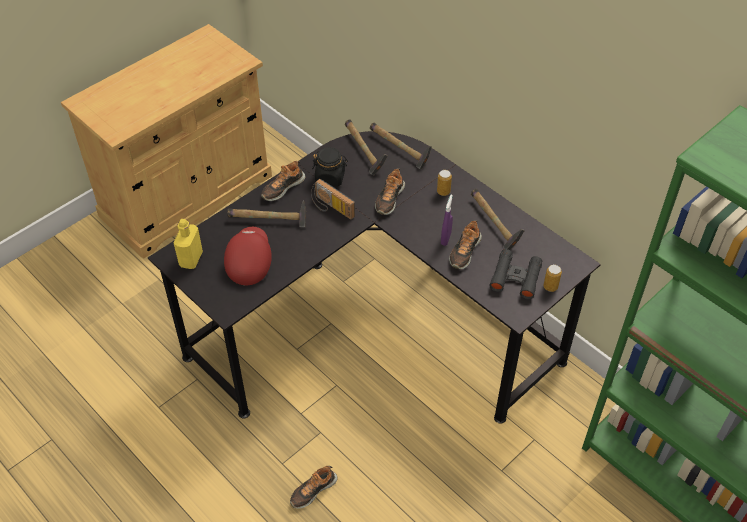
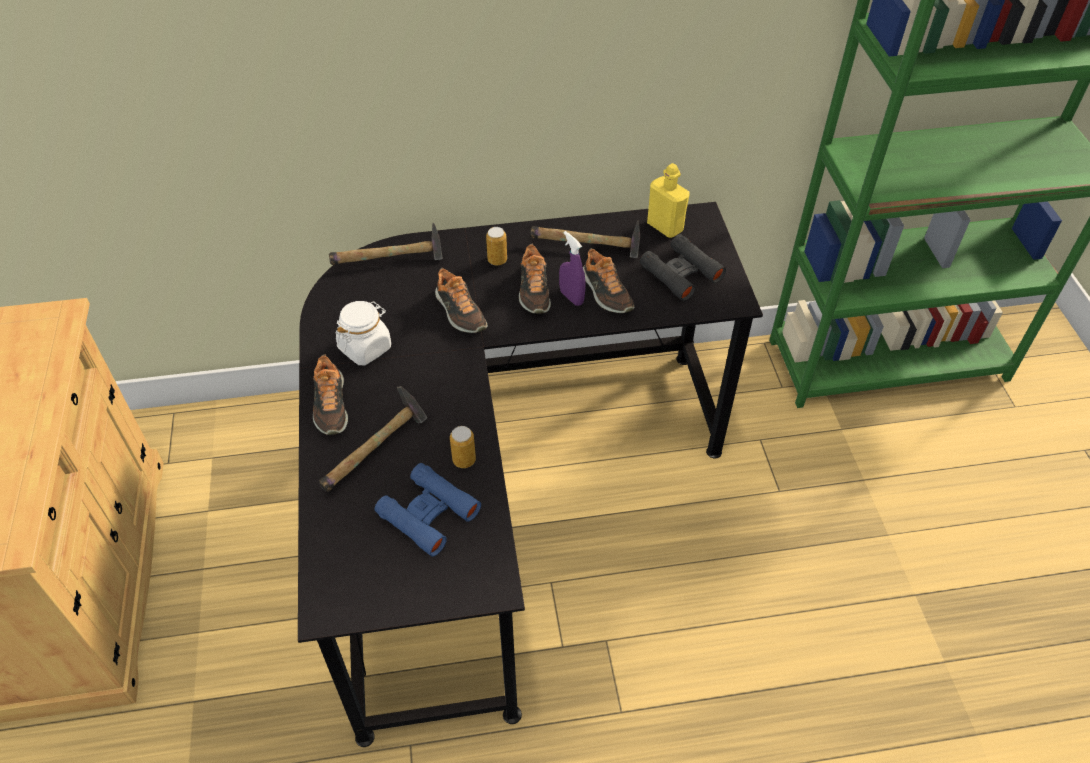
camera: 55 degrees left, 0 degrees up
(191, 259) = (357, 582): yellow bottle -> yellow bottle (665, 227)
(249, 262) = (428, 514): red cap -> blue binoculars
(313, 490) = (683, 698): shoe -> shoe (534, 290)
(330, 177) = (365, 348): black jar -> white jar
(331, 208) = (418, 375): radio -> none
(363, 152) = (357, 294): hammer -> none
(550, 287) = (716, 254): can -> can (464, 460)

